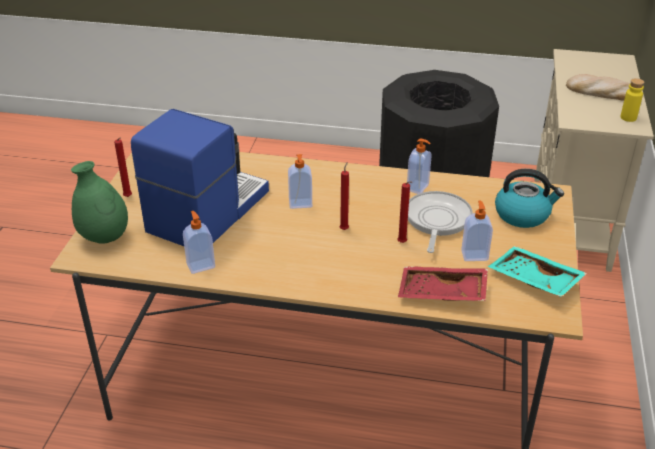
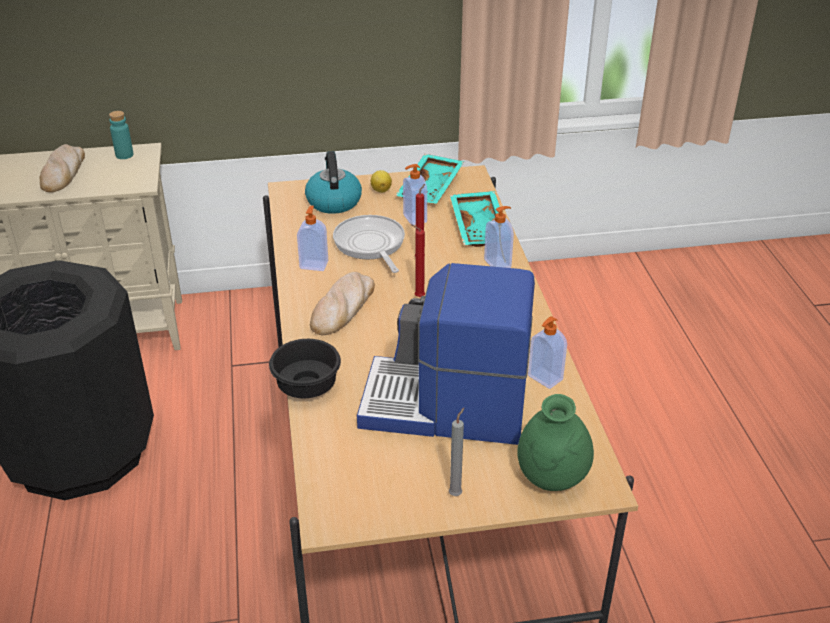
camera: 110 degrees left, 0 degrees up
(128, 197) = (456, 493): red candle -> grey candle
(268, 162) = (309, 387): none -> black bowl
(300, 204) = (389, 337): soap dispenser -> soap dispenser (498, 263)
(350, 190) = (342, 308): none -> bread
(437, 221) = (370, 245): frying pan -> frying pan turned 75 degrees clockwise
(442, 294) = (480, 227): red tray -> turquoise tray
(538, 247) = (381, 190): none -> lemon
(628, 118) = (124, 155): yellow bottle -> turquoise bottle

